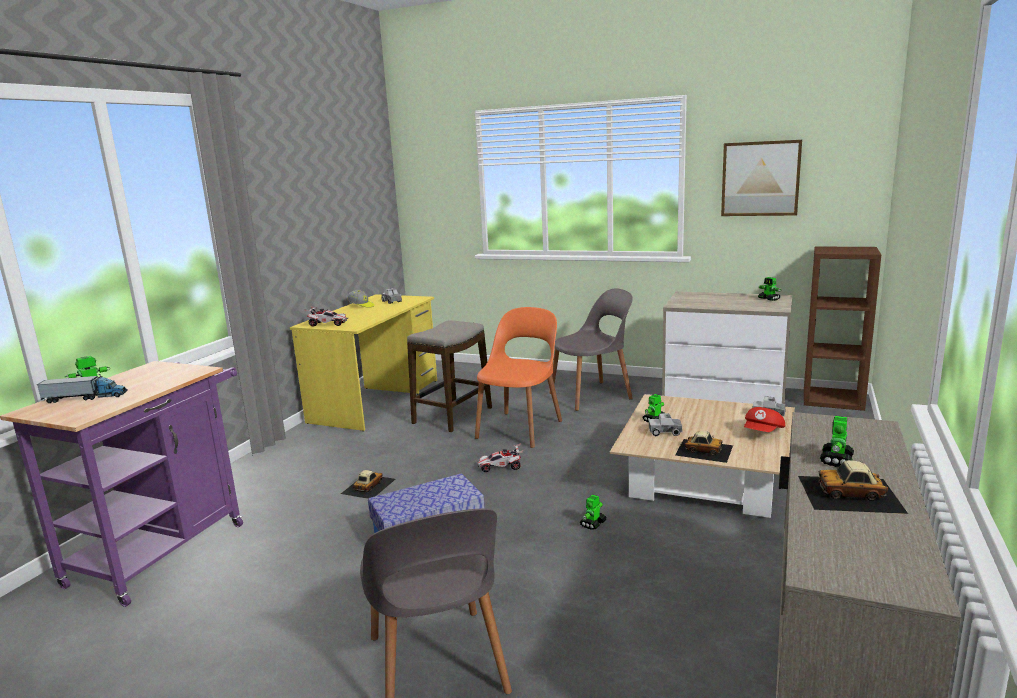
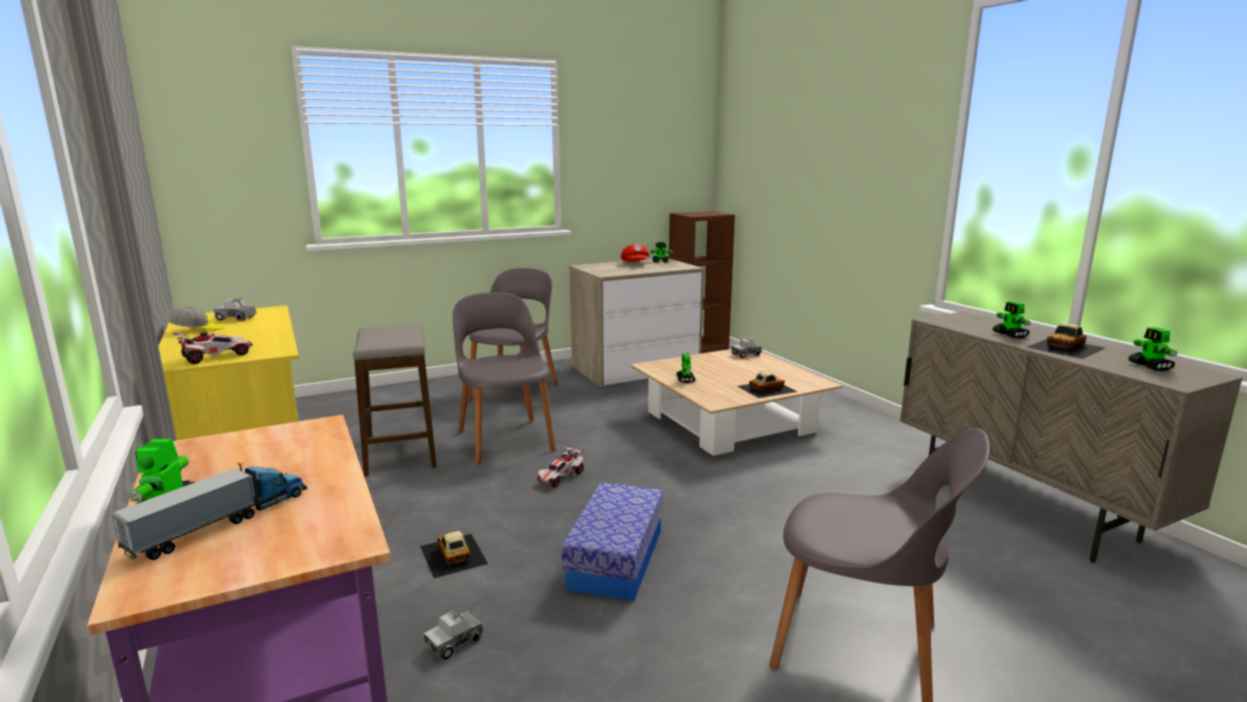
camera: 50 degrees left, 0 degrees up
(520, 428) = (505, 439): orange chair -> grey chair
(593, 524) = (729, 485): toy robot -> toy robot (1150, 366)
(665, 432) = (714, 385): toy truck -> toy truck (454, 643)
(760, 178) = (625, 150): picture -> none
(763, 432) = (771, 366): red cap -> red cap (635, 264)

